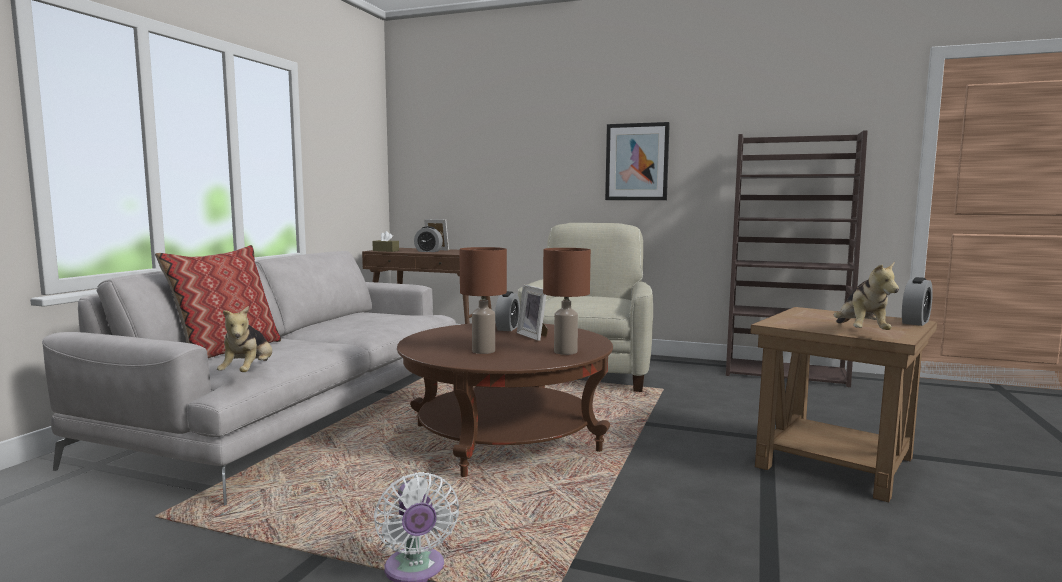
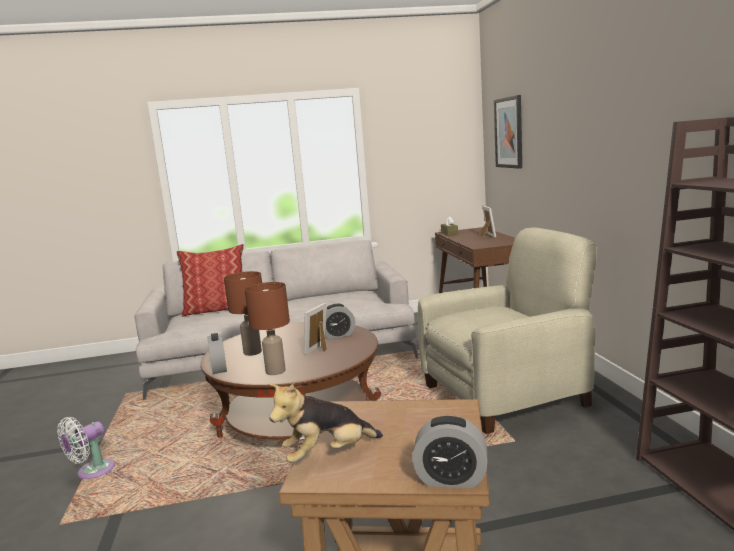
camera: 60 degrees right, 5 degrees up
(248, 373) = (174, 330): plush toy -> none
(428, 251) = (472, 238): alarm clock -> alarm clock (219, 368)
(637, 162) = (627, 152): picture -> picture (509, 132)

